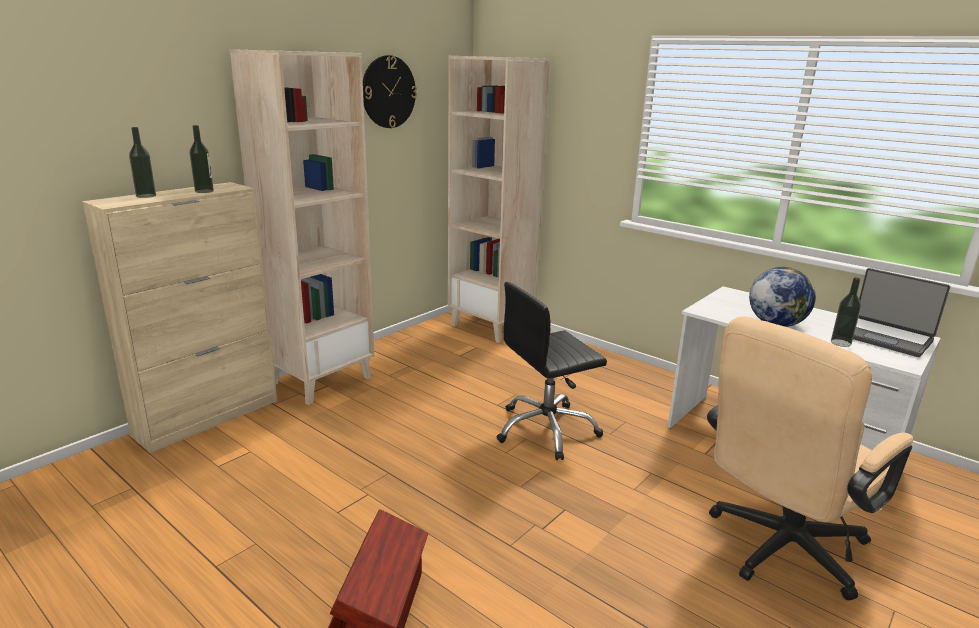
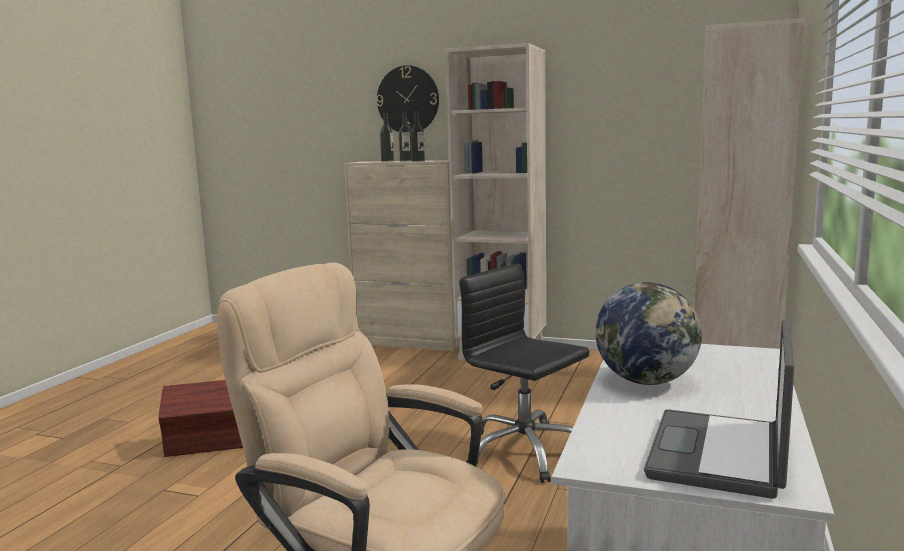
camera: 70 degrees right, 10 degrees down
(388, 92) = (642, 83): wall clock -> wall clock (408, 99)
(840, 343) = (628, 420): bottle -> bottle (406, 161)

